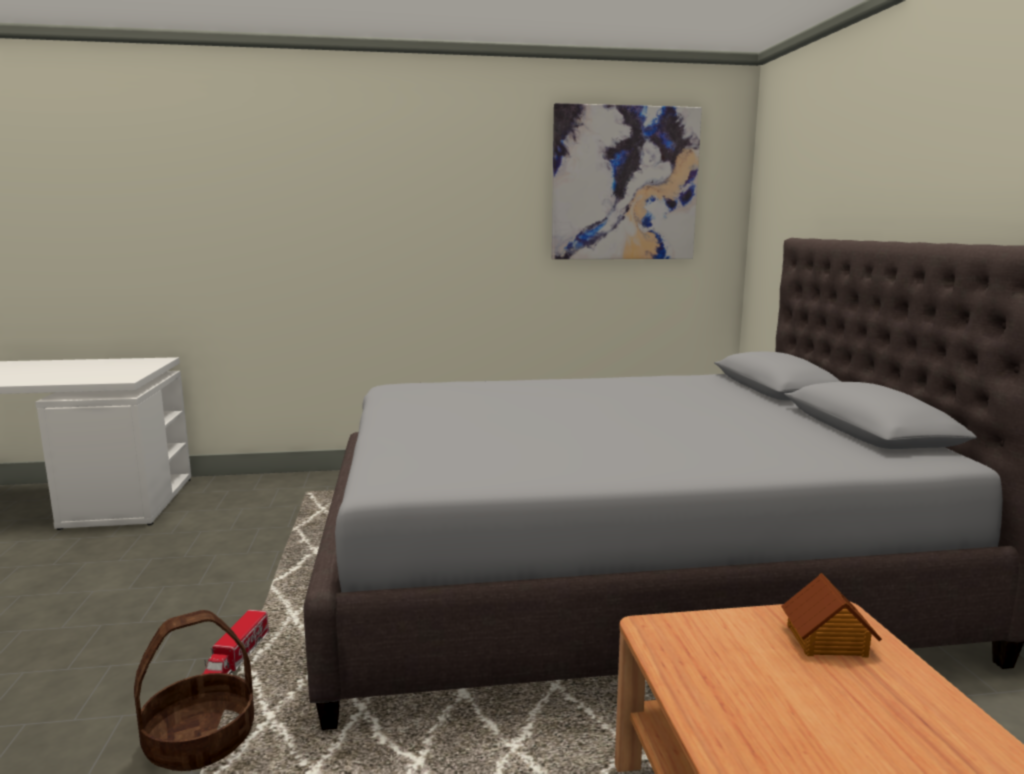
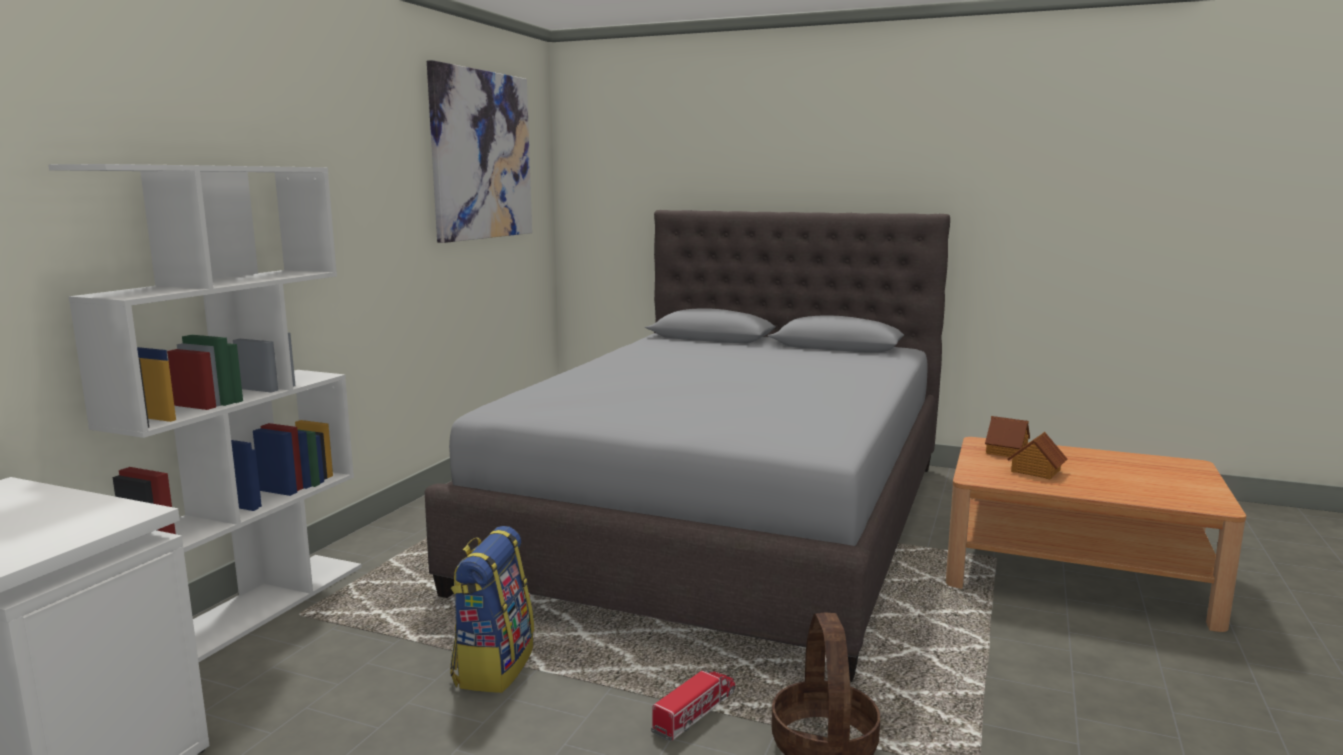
camera: 60 degrees left, 0 degrees up
(236, 659) = (695, 713): toy truck -> toy truck turned 90 degrees counterclockwise
(273, 564) = (493, 666): none -> backpack
(308, 480) = (255, 608): none -> white bookcase
(761, 675) = (1035, 471): none -> toy house

